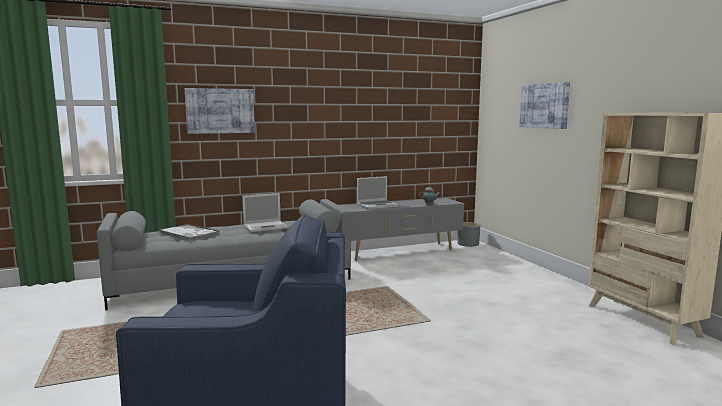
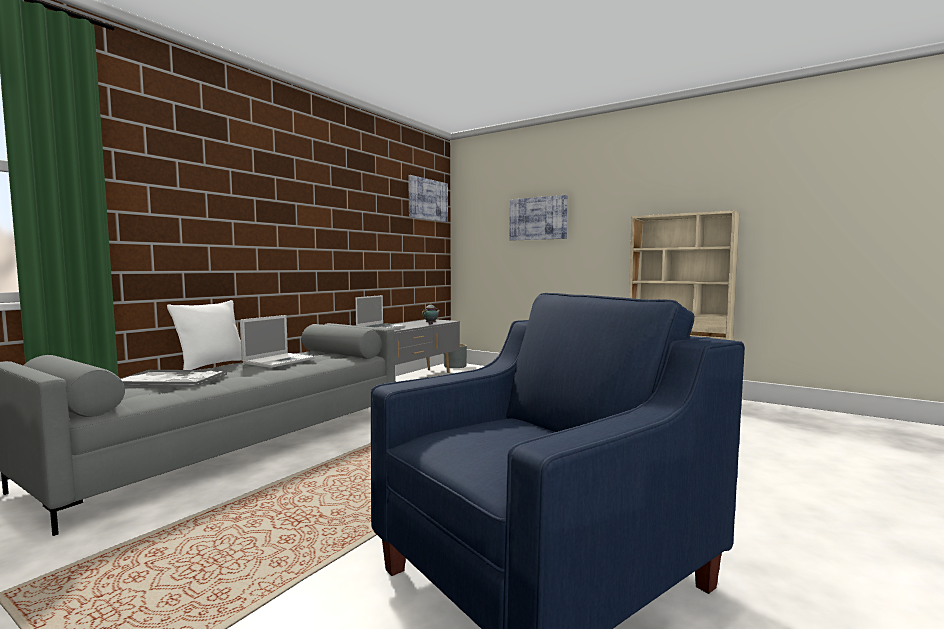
camera: 35 degrees left, 5 degrees down
(220, 111) = (184, 199): picture -> picture (428, 199)
(229, 224) = (212, 365): none -> white pillow

